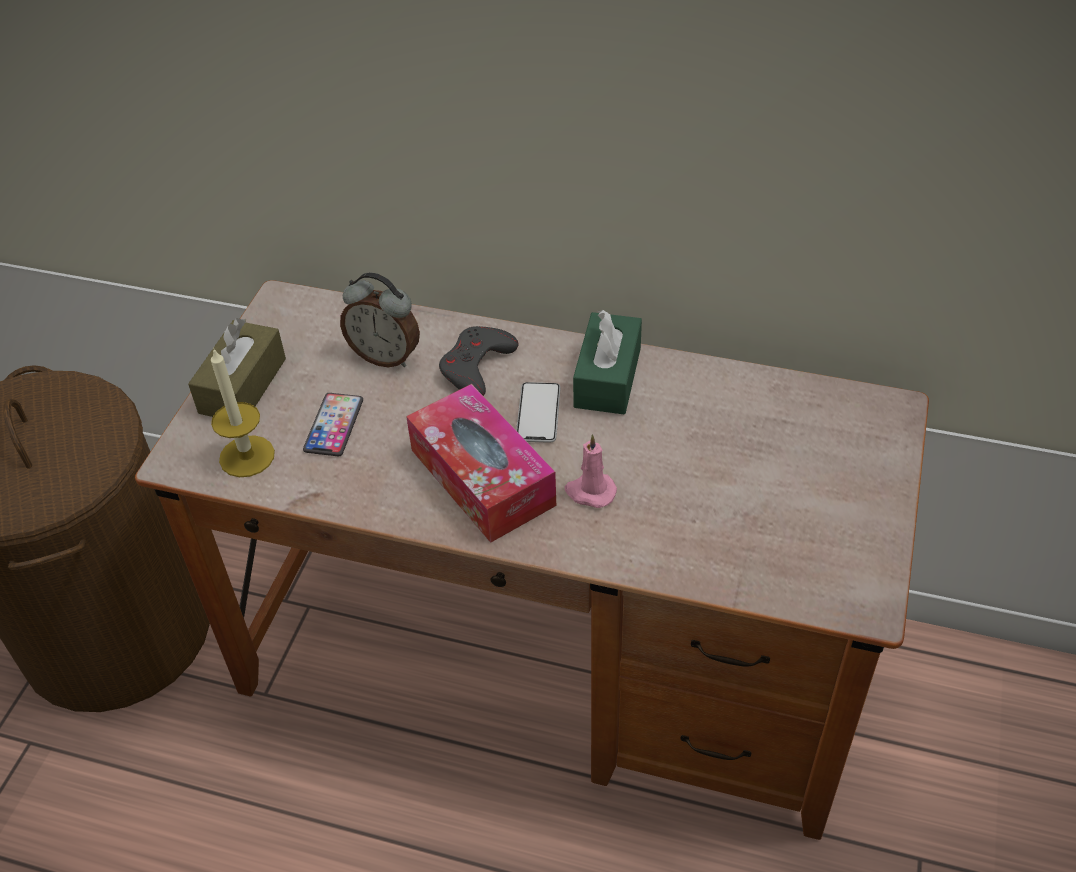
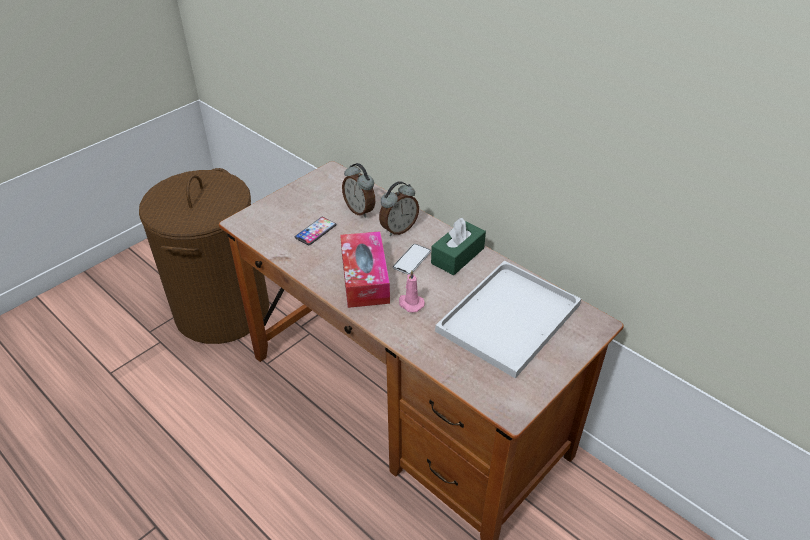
camera: 25 degrees right, 5 degrees down
(243, 386) = (289, 201): brown tissue box -> none
(247, 456) = (269, 231): candle -> none
(476, 366) = (398, 229): grey game controller -> alarm clock
(761, 457) = (508, 320): none -> white tray

